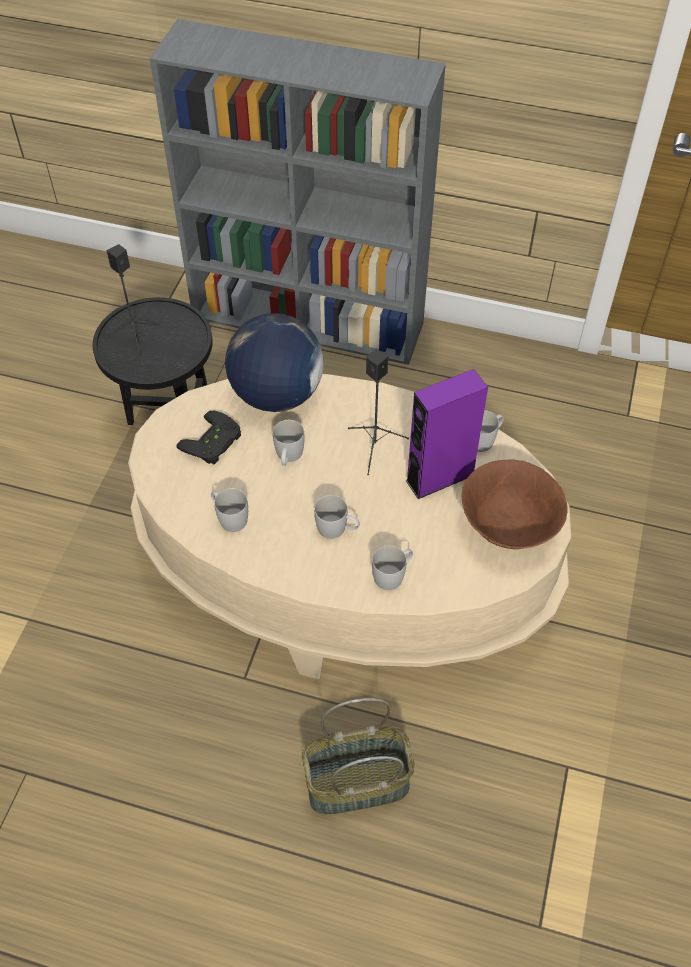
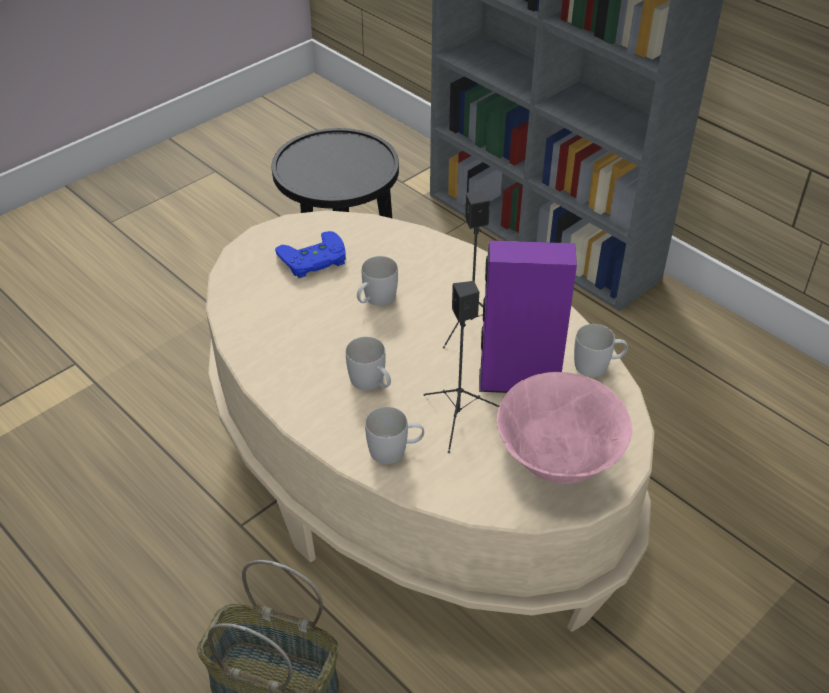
camera: 30 degrees right, 10 degrees down
(137, 342) = (320, 161): black speaker -> black speaker (458, 418)
(214, 443) = (314, 261): black game controller -> blue game controller
(229, 517) = (275, 328): white mug -> none
(276, 395) = (408, 244): globe -> none
(508, 530) = (557, 463): brown bowl -> pink bowl

